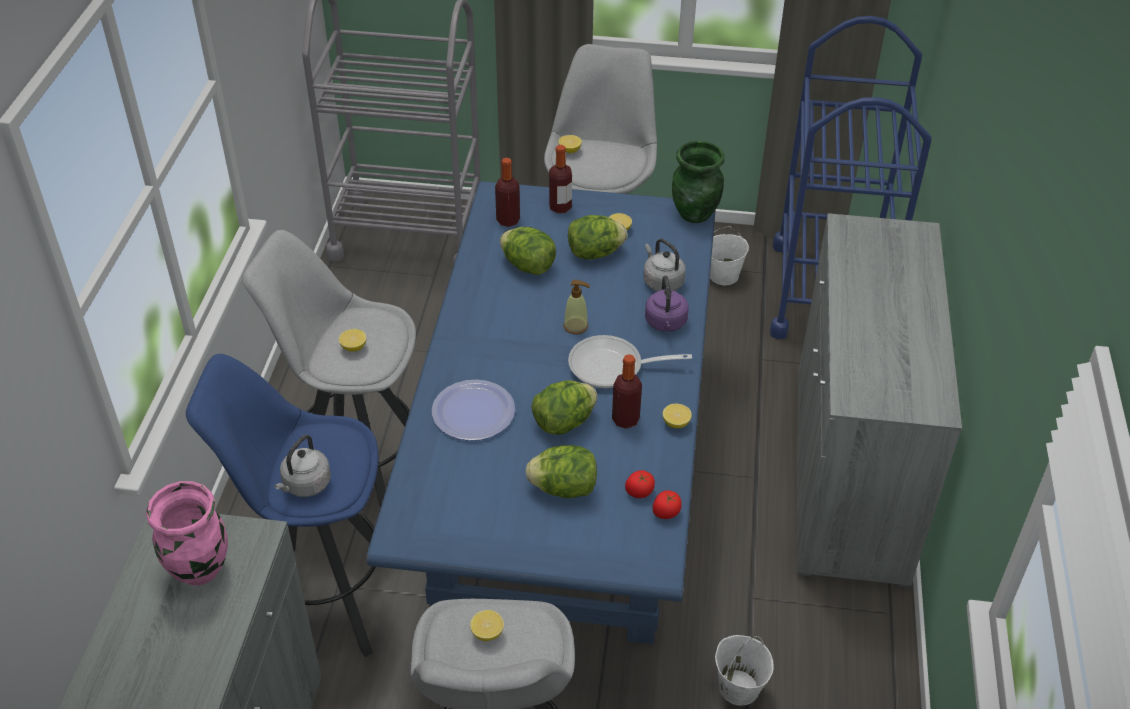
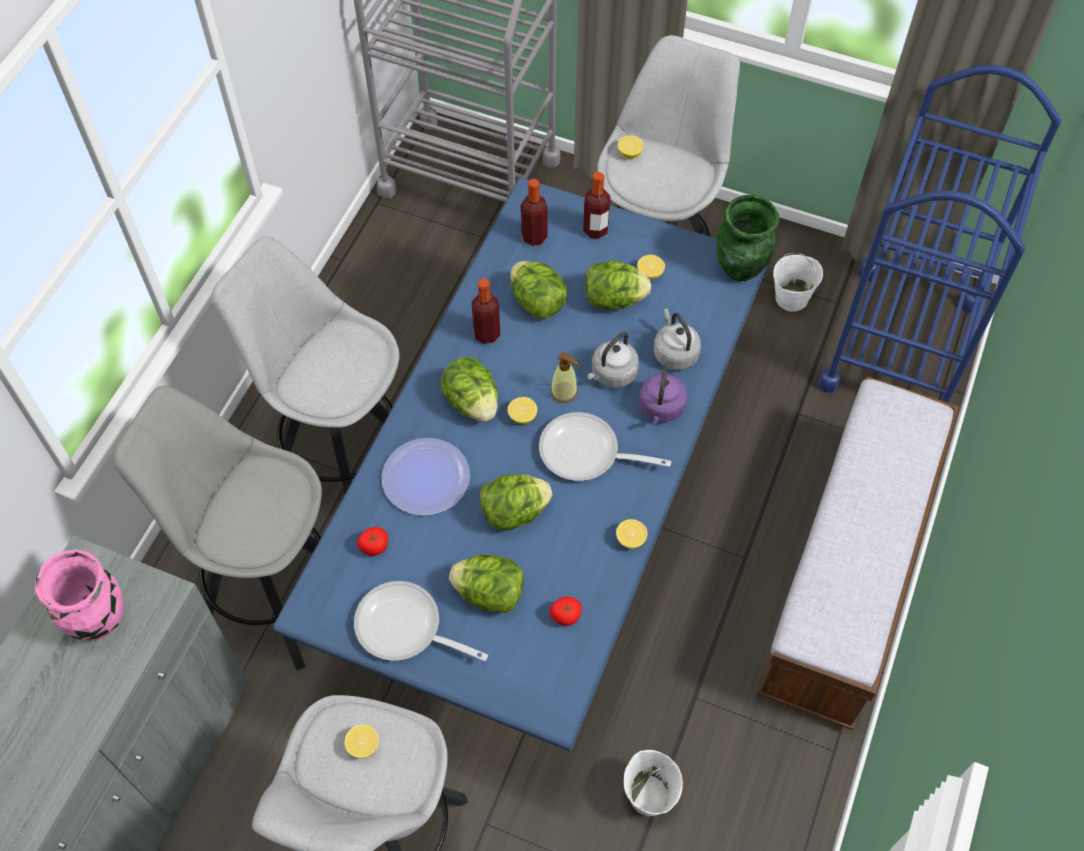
camera: 15 degrees right, 15 degrees up
(305, 485) = (236, 529): grey kettle -> grey kettle (612, 374)
(321, 598) = (272, 595): blue stool -> grey stool
(353, 347) = (328, 370): lemon -> lemon (522, 416)
(495, 348) = (472, 402): none -> lettuce
(495, 531) = (405, 628): none -> frying pan
(625, 419) = (579, 523): bottle -> bottle (487, 334)
(666, 512) = (584, 647): tomato -> tomato (374, 547)
(848, 473) = (846, 575): grey cabinet -> bench

